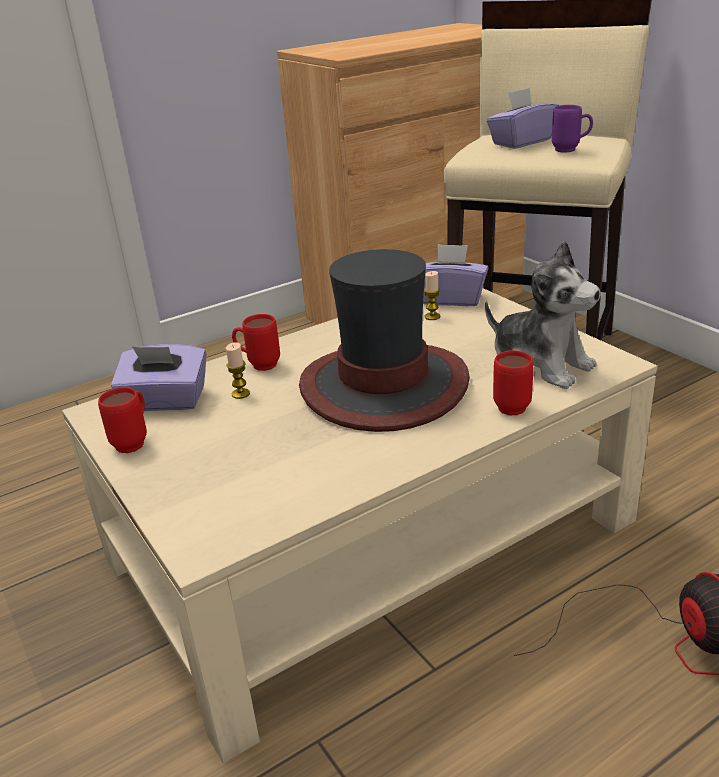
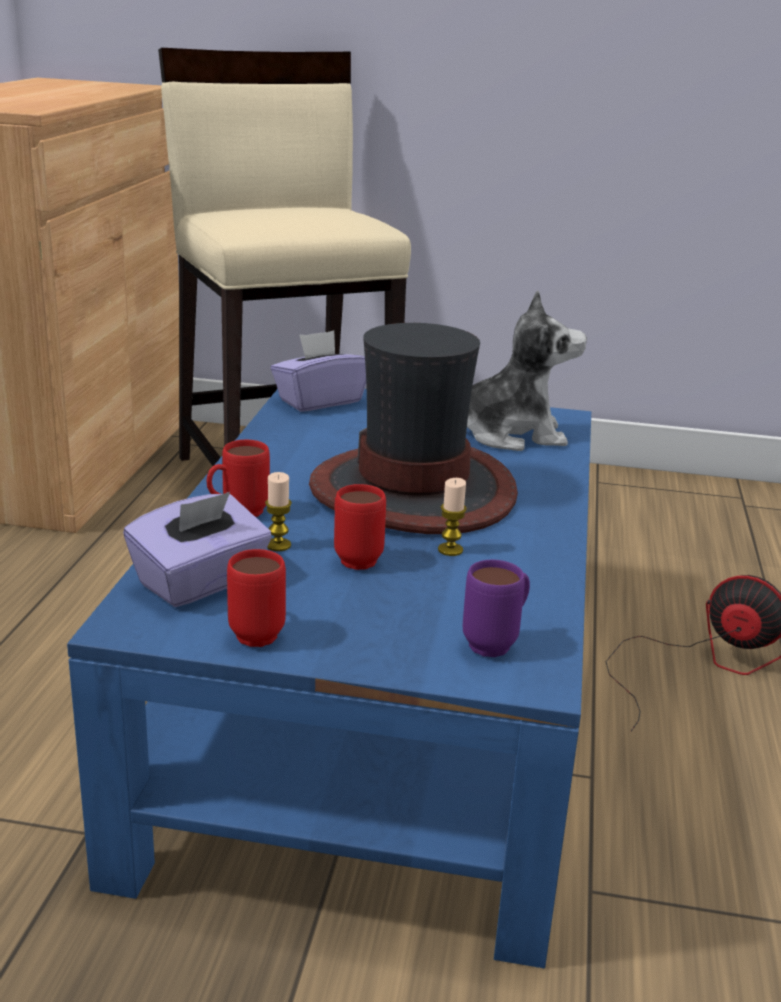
camera: 50 degrees left, 5 degrees down
(372, 540) = (380, 706): beige coffee table -> blue coffee table
(432, 316) = (333, 420): candle -> candle (450, 550)
(512, 405) = (549, 470): red mug -> red mug (353, 557)
(521, 142) = (271, 216): purple tissue box -> none
(571, 150) = (342, 219): purple mug -> purple mug (497, 643)

